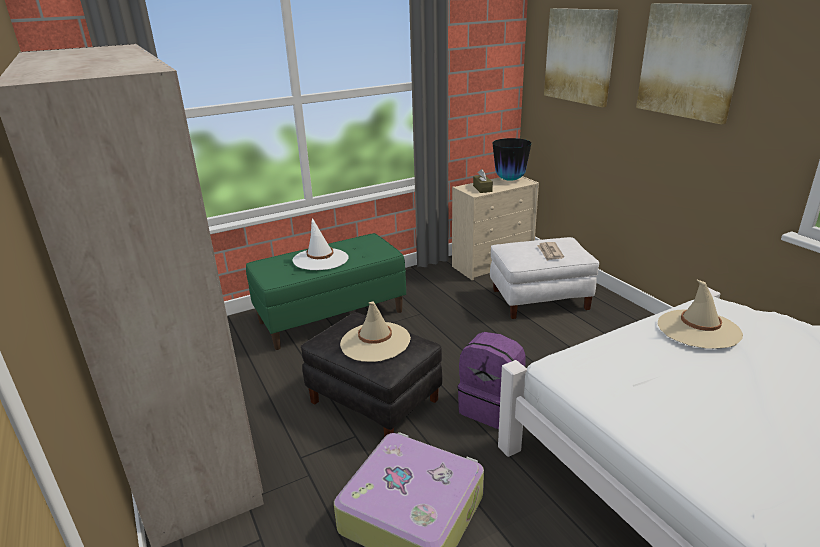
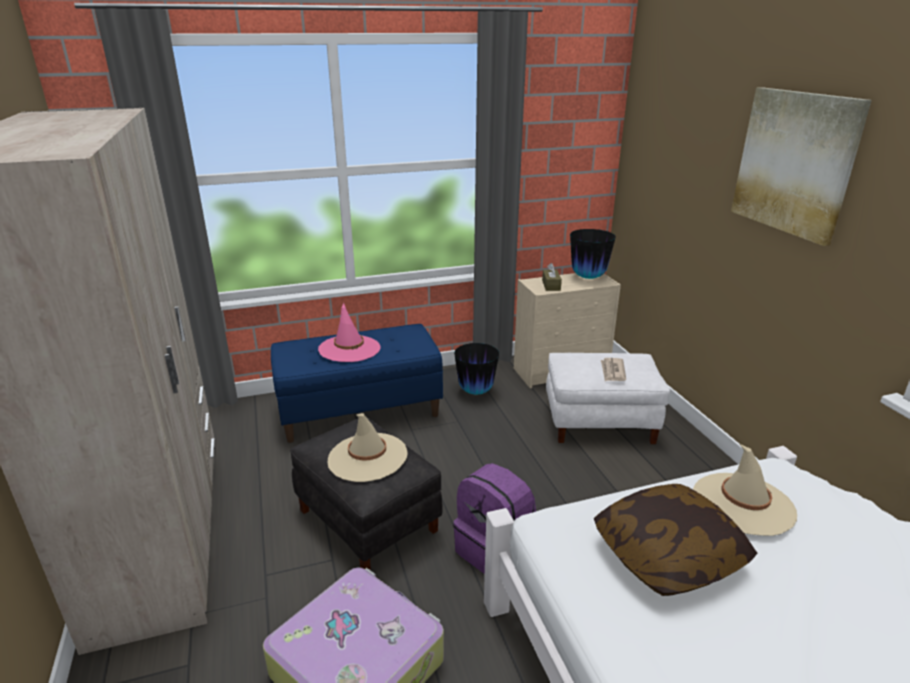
camera: 10 degrees right, 0 degrees up
(320, 259) = (349, 349): white hat -> pink hat
(331, 316) = (360, 411): green bench -> blue bench
(427, 288) = (476, 391): none -> vase
(579, 56) = (677, 141): picture -> none
(659, 372) = (668, 555): none -> pillow

